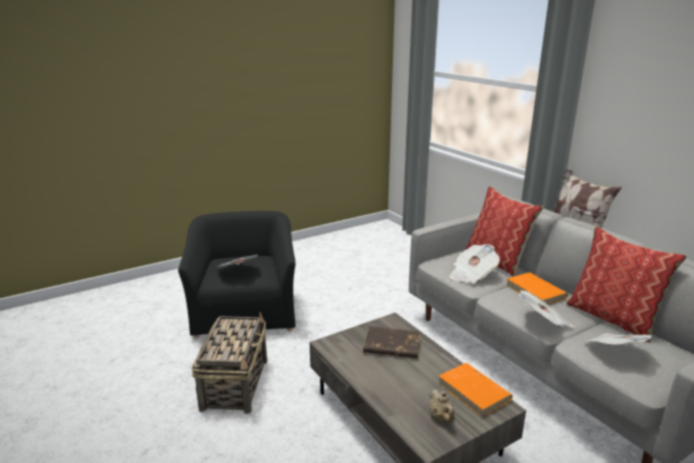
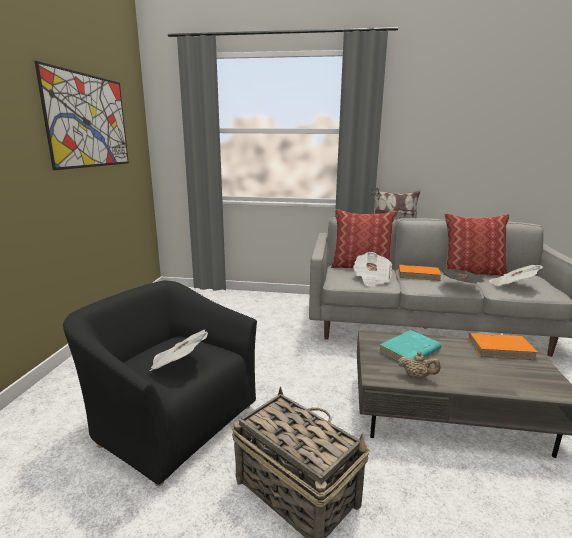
camera: 50 degrees left, 5 degrees down
(310, 68) = (89, 121): none -> picture
(391, 345) = (409, 351): brown book -> turquoise book
(441, 417) = (529, 373): beige teapot -> beige teapot (417, 377)

